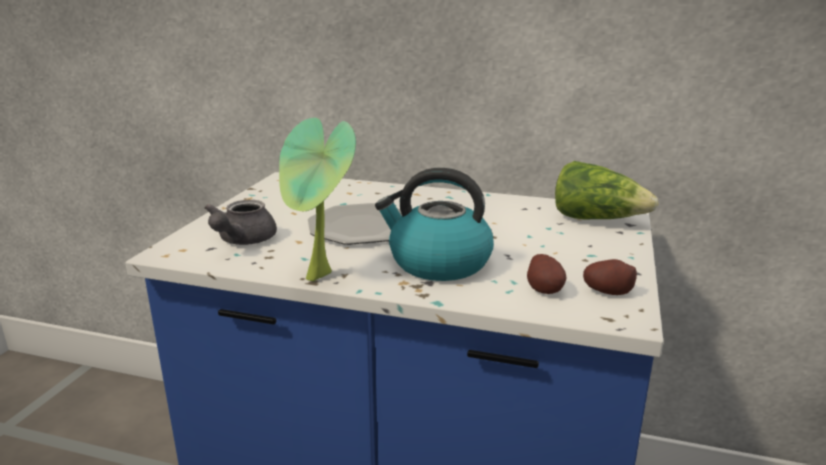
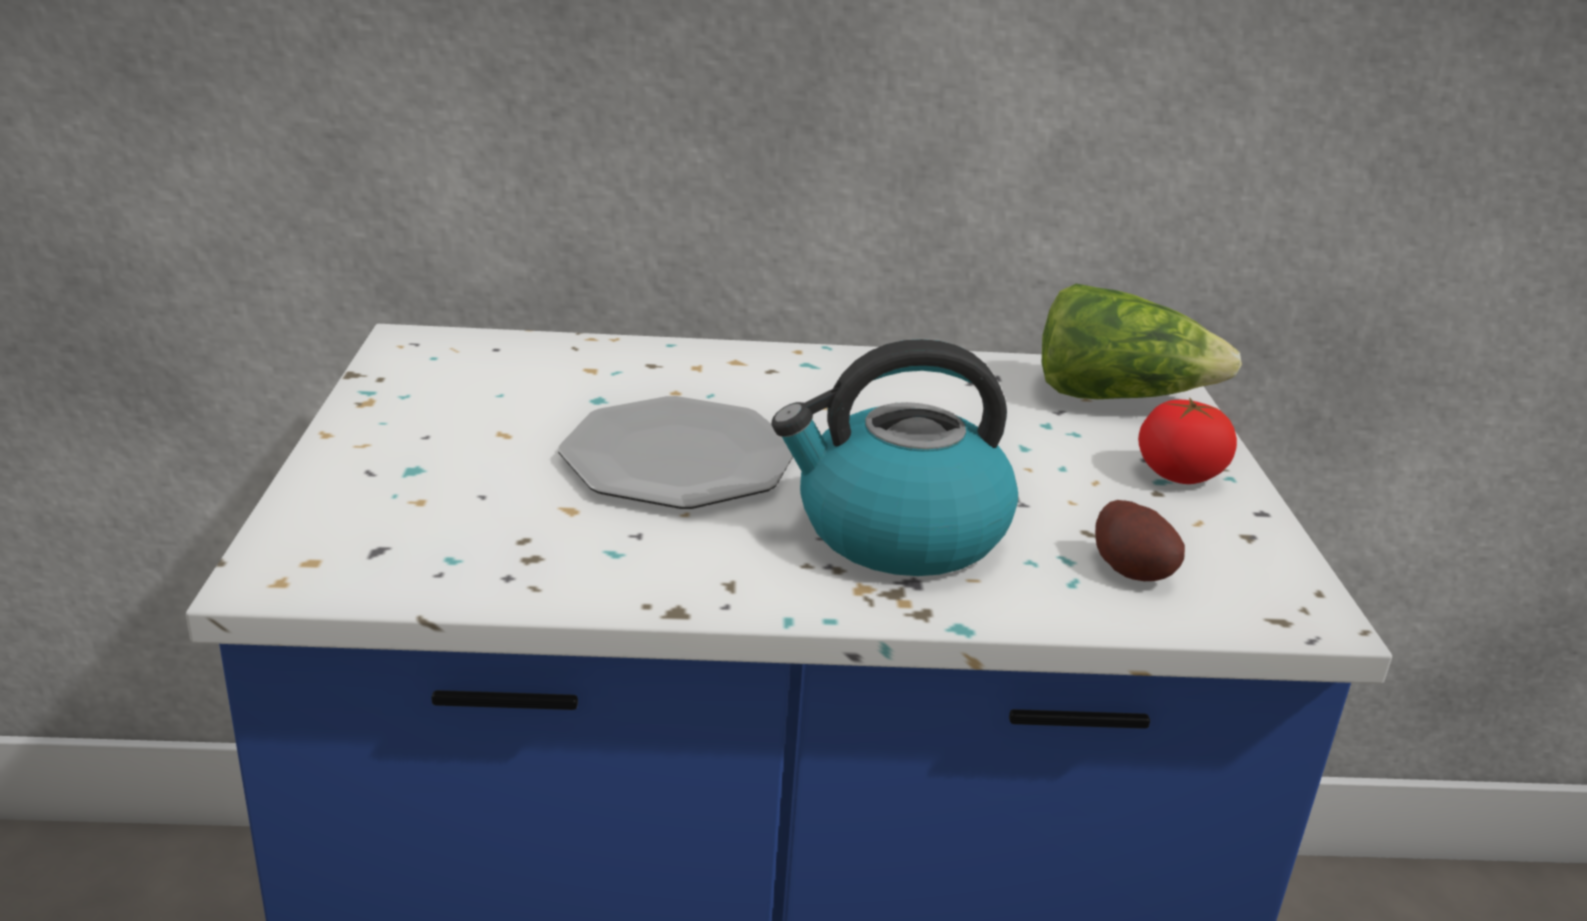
camera: 20 degrees left, 5 degrees up
(242, 241) = (438, 522): grey teapot -> none
(320, 278) = (686, 600): potted plant -> none
(603, 253) = (1180, 475): none -> tomato
(607, 291) = (1240, 561): potato -> none

